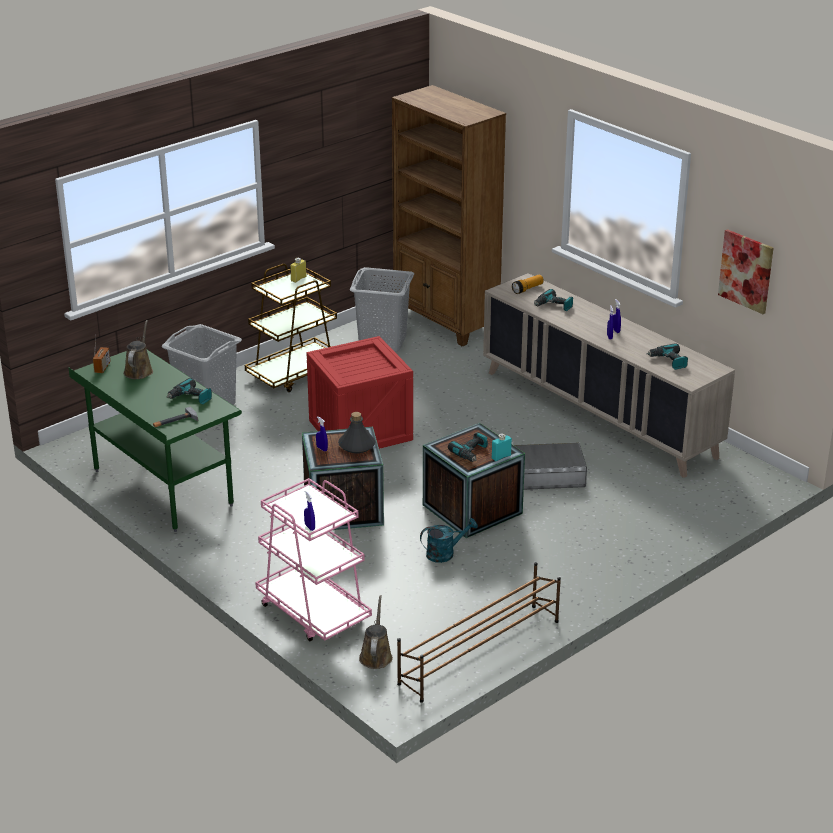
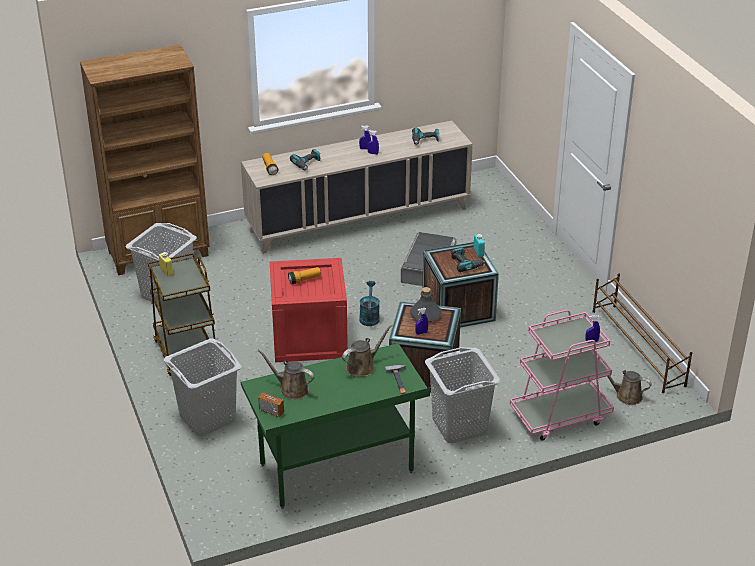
camera: 70 degrees left, 5 degrees up
(190, 398) = (363, 366): power drill -> brown watering can
(261, 547) = (459, 426): none -> grey laundry basket
(363, 362) = (304, 280): none -> flashlight
(445, 553) = (511, 335): turquoise watering can -> turquoise watering can (369, 316)
(746, 271) = (434, 50): picture -> none

